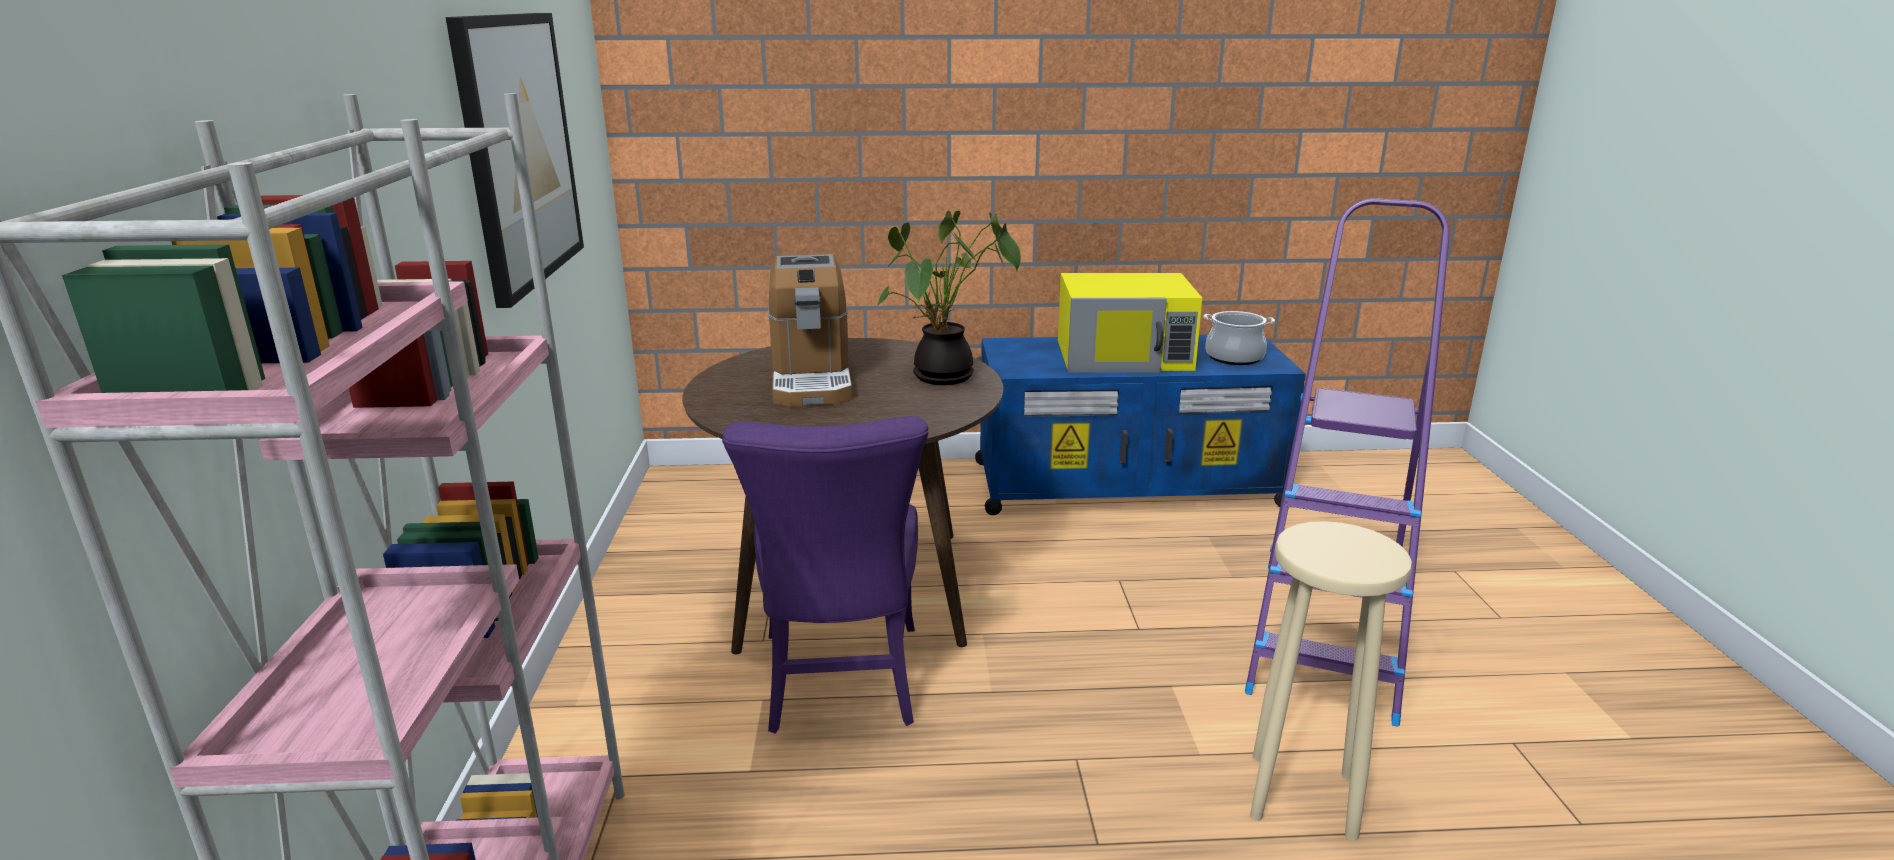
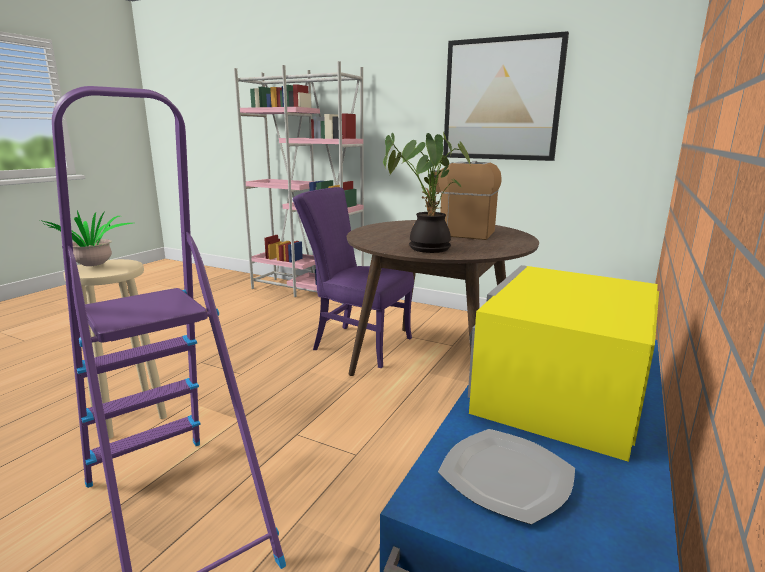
camera: 120 degrees right, 5 degrees down
(1234, 357) = (507, 477): cooking pot -> plate
(1359, 554) = (94, 267): none -> potted plant

